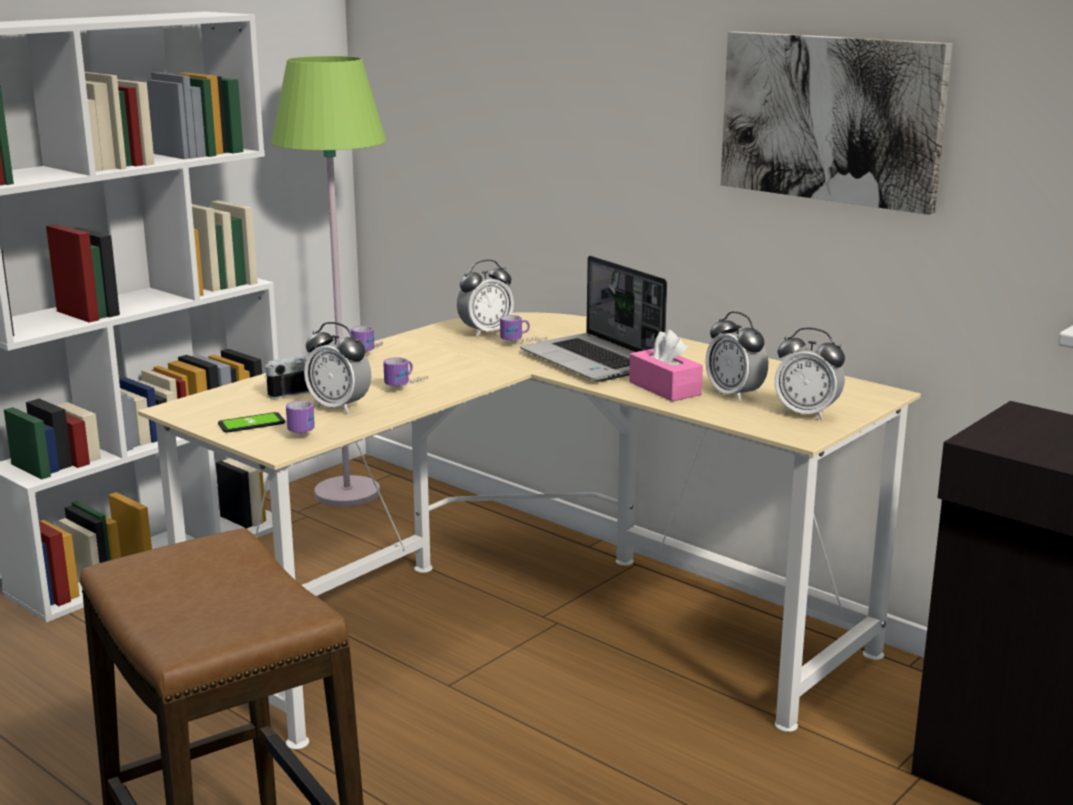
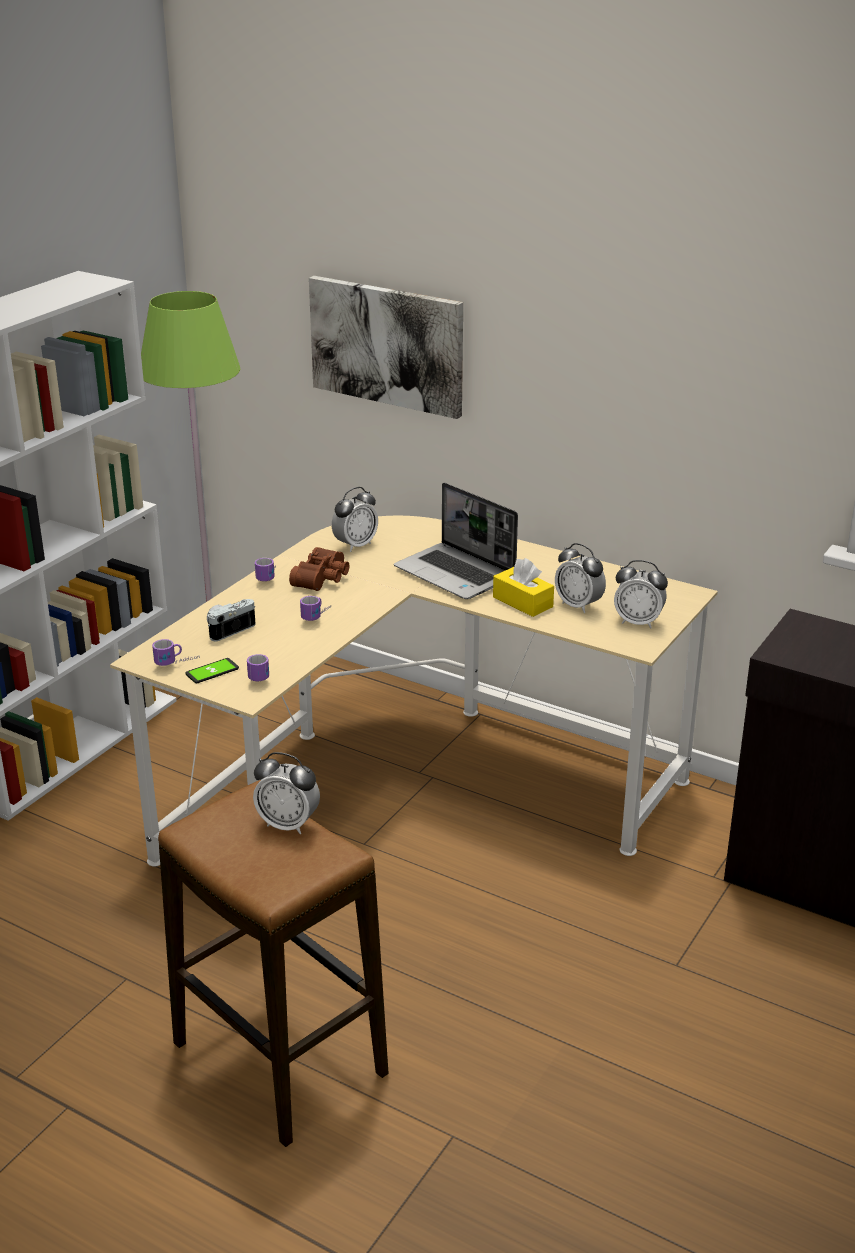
camera: 10 degrees left, 10 degrees up
(339, 407) = (273, 646): alarm clock -> alarm clock (288, 824)
(433, 356) = (323, 579): none -> brown binoculars
(524, 343) = (392, 556): mug -> mug (177, 664)
(664, 388) = (522, 602): pink tissue box -> yellow tissue box
(831, 118) = (644, 378): picture -> picture (387, 345)

